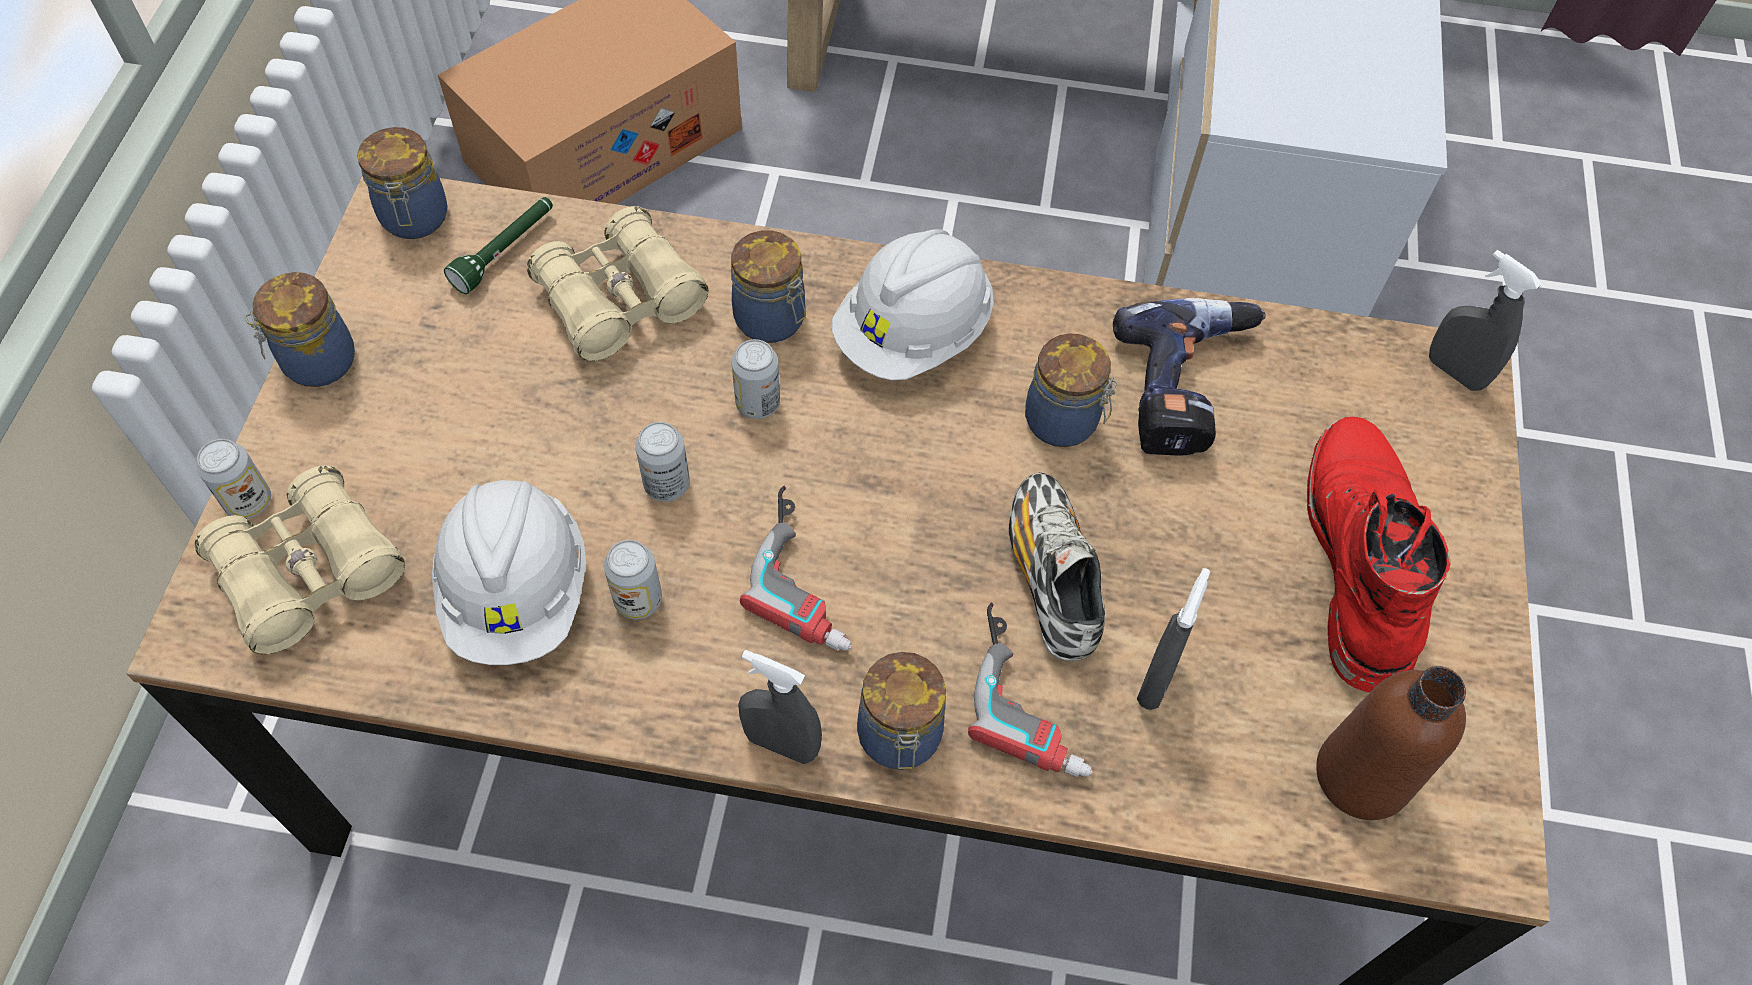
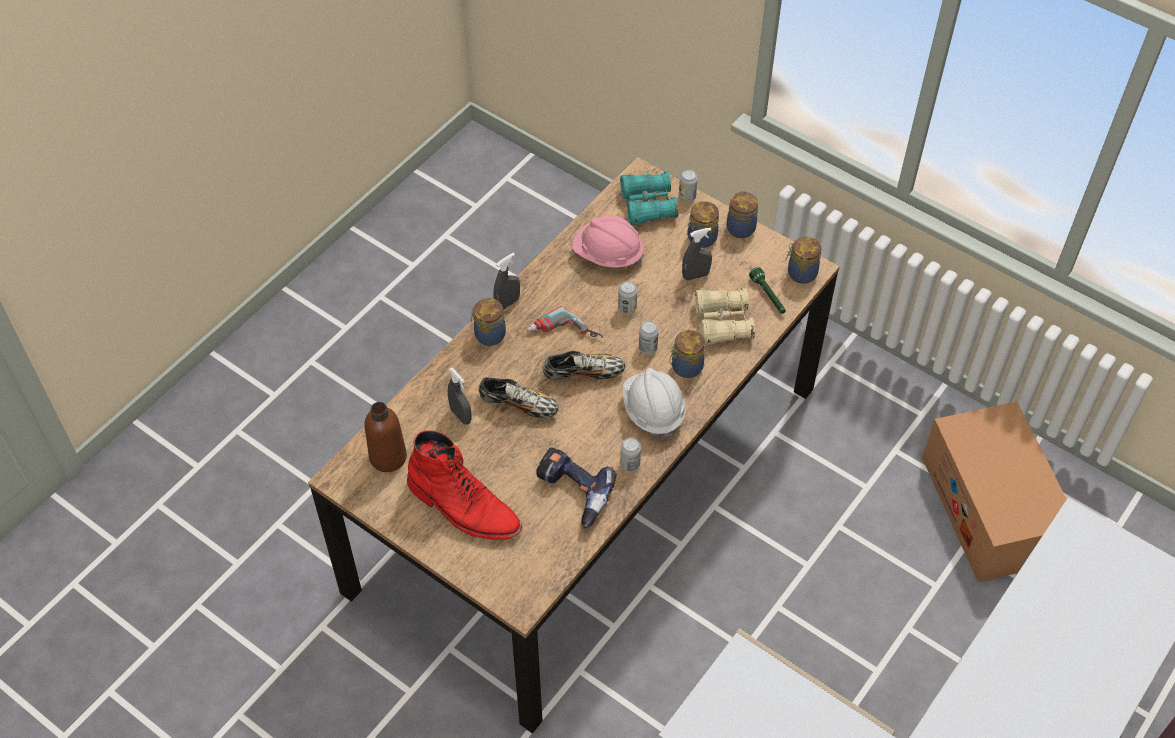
camera: 120 degrees right, 5 degrees down
(309, 573) = (648, 205): beige binoculars -> turquoise binoculars
(517, 592) = (607, 255): white hard hat -> pink hard hat
(638, 600) = (584, 285): can -> can (630, 464)
(894, 492) = (583, 373): none -> shoe
(1035, 696) = (478, 378): power drill -> none
(1064, 422) = (581, 441): jar -> jar (700, 239)
(1454, 372) = (521, 598): grey spray bottle -> grey spray bottle (695, 275)

